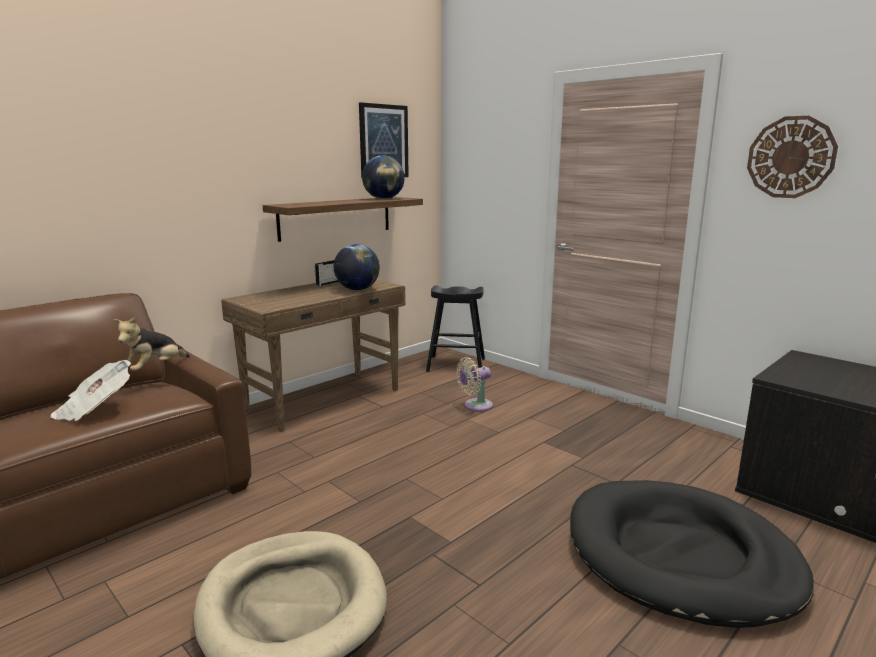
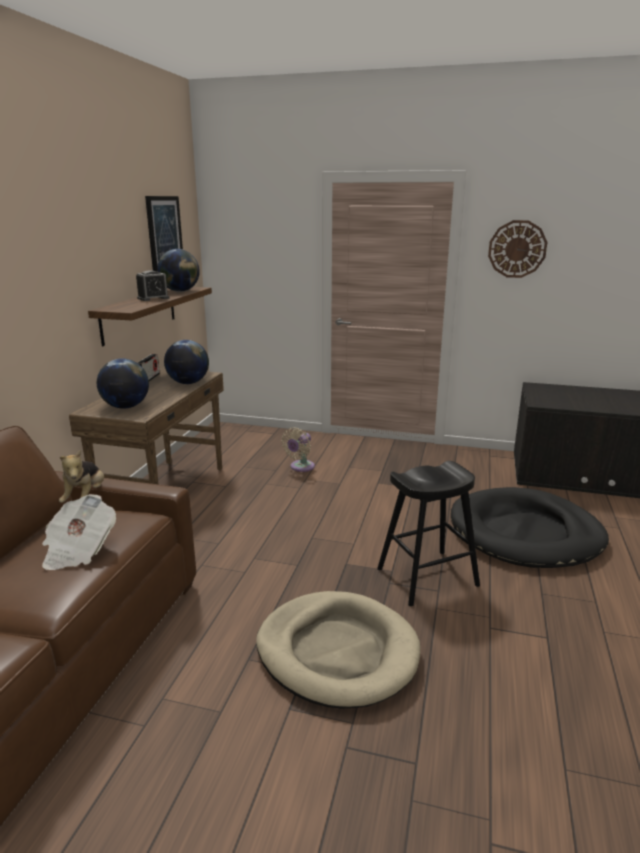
camera: 30 degrees left, 5 degrees up
(271, 300) = (126, 407): none -> globe
(342, 201) = (153, 298): none -> alarm clock
(456, 365) = (246, 435): black stool -> black stool (427, 577)

